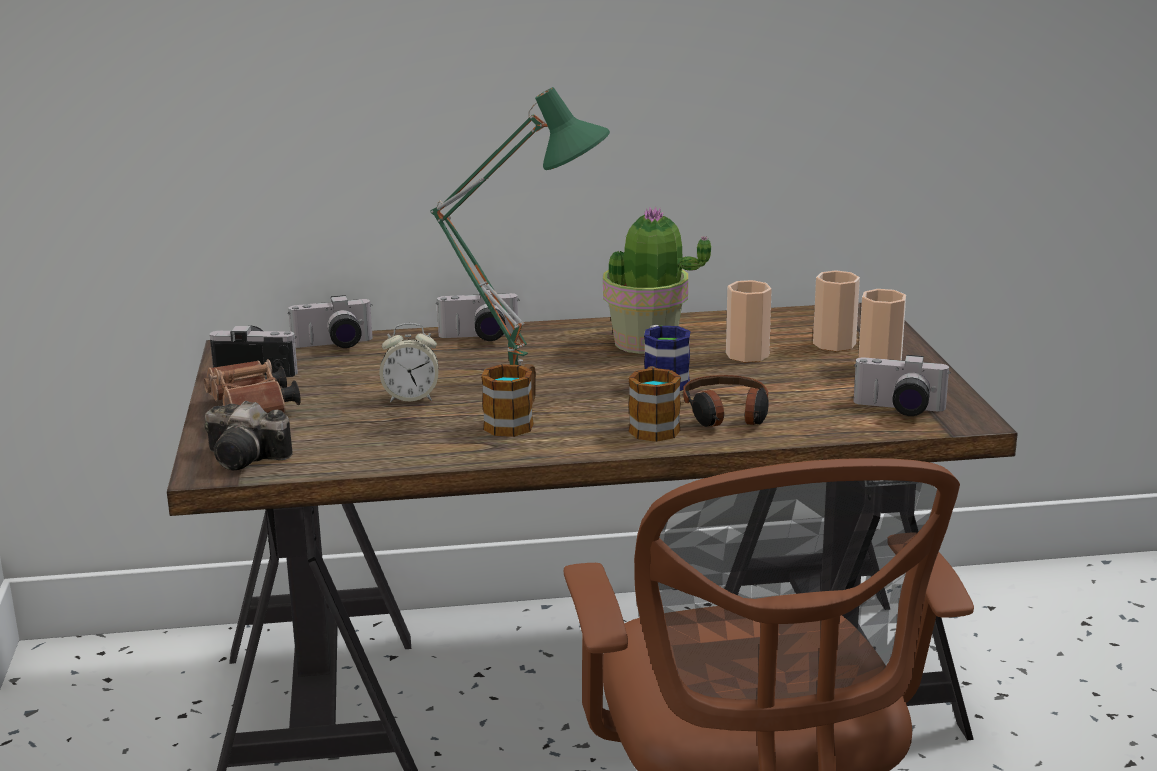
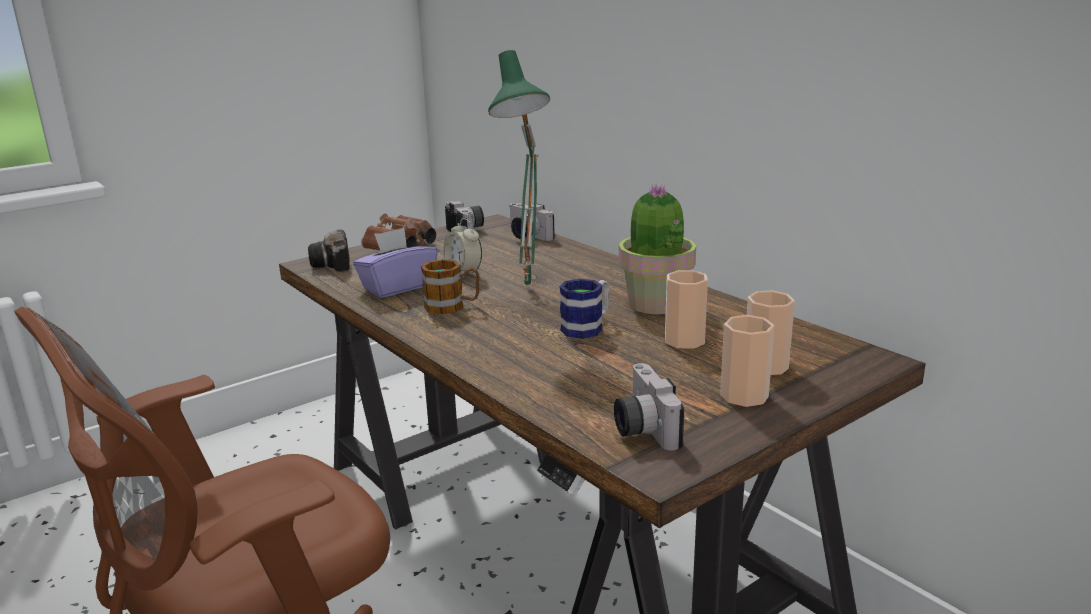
camera: 60 degrees right, 0 degrees up
(402, 437) = (397, 287): none -> purple tissue box
(479, 338) = (590, 261): camera -> none
(653, 426) = (491, 345): mug -> none
(726, 414) = (543, 363): headphones -> none

